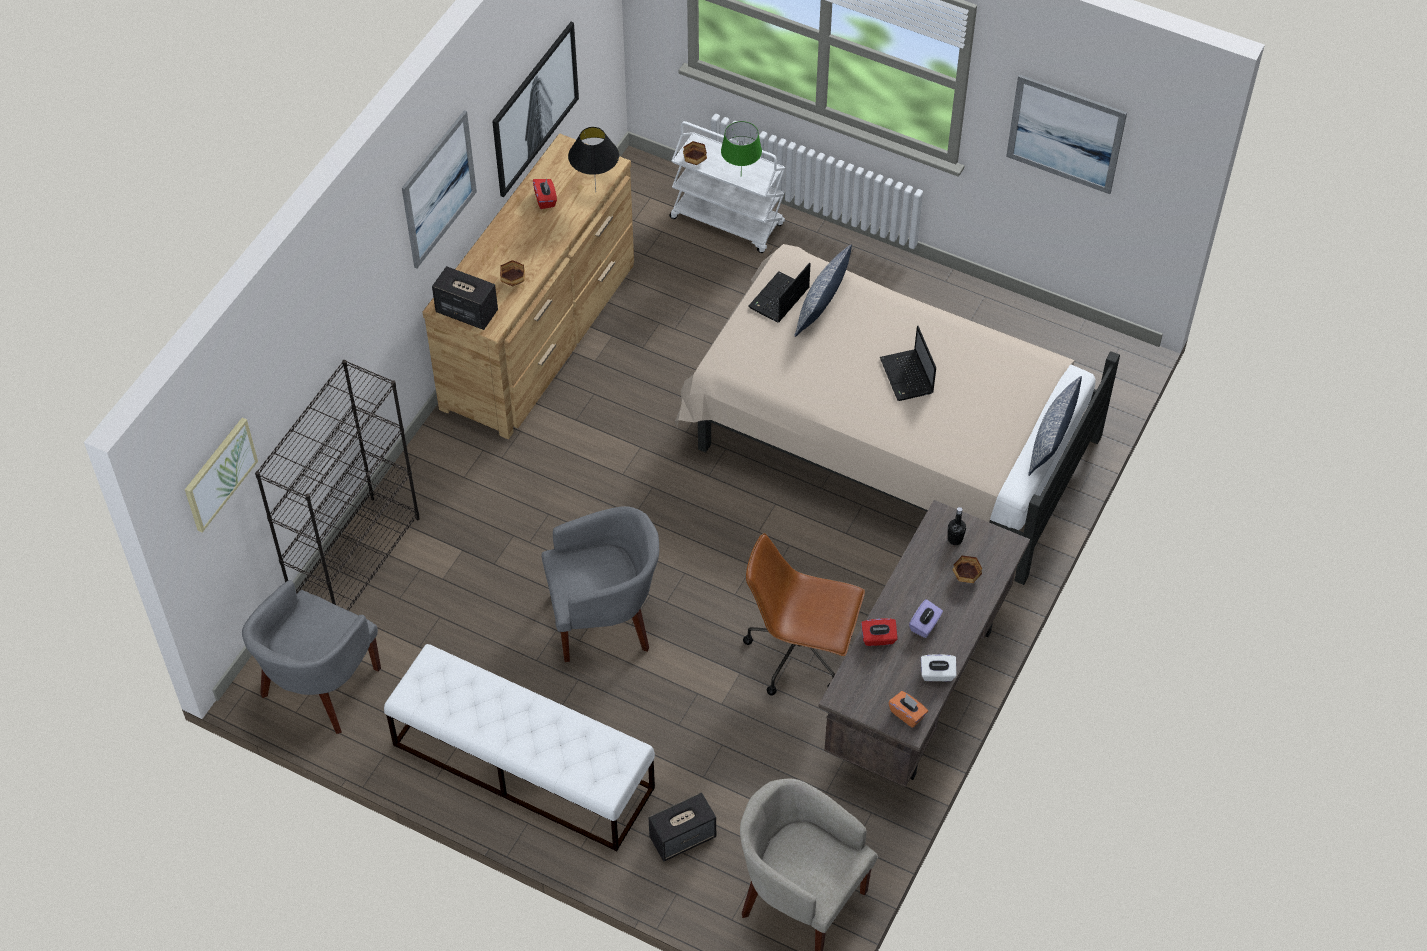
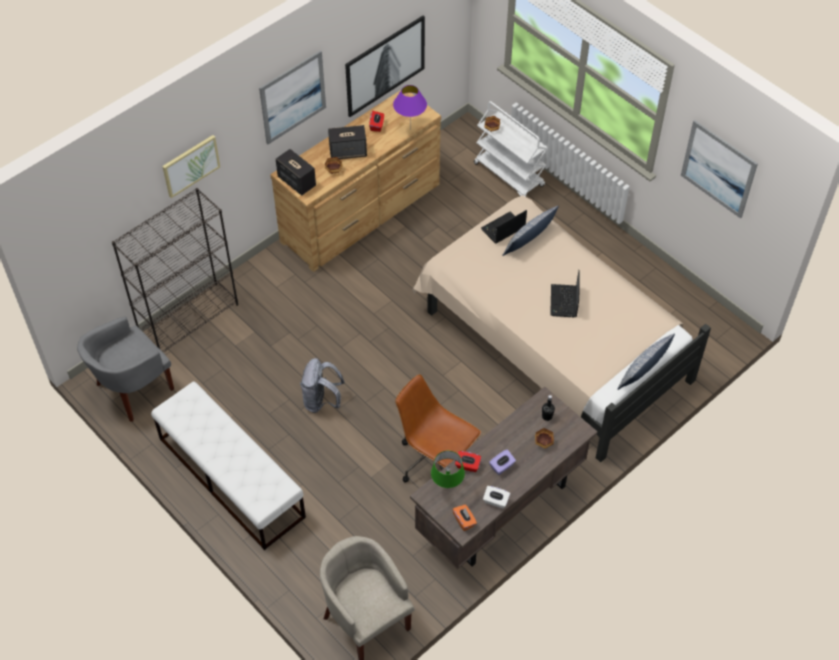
camera: 20 degrees right, 0 degrees up
(219, 474) = (80, 234): picture -> picture (190, 165)
(595, 192) = (410, 129): black table lamp -> purple table lamp
(604, 619) = (322, 401): grey armchair -> grey backpack
(683, 837) = (309, 555): speaker -> speaker (348, 152)
(740, 176) = (516, 146): green table lamp -> green table lamp (446, 488)

